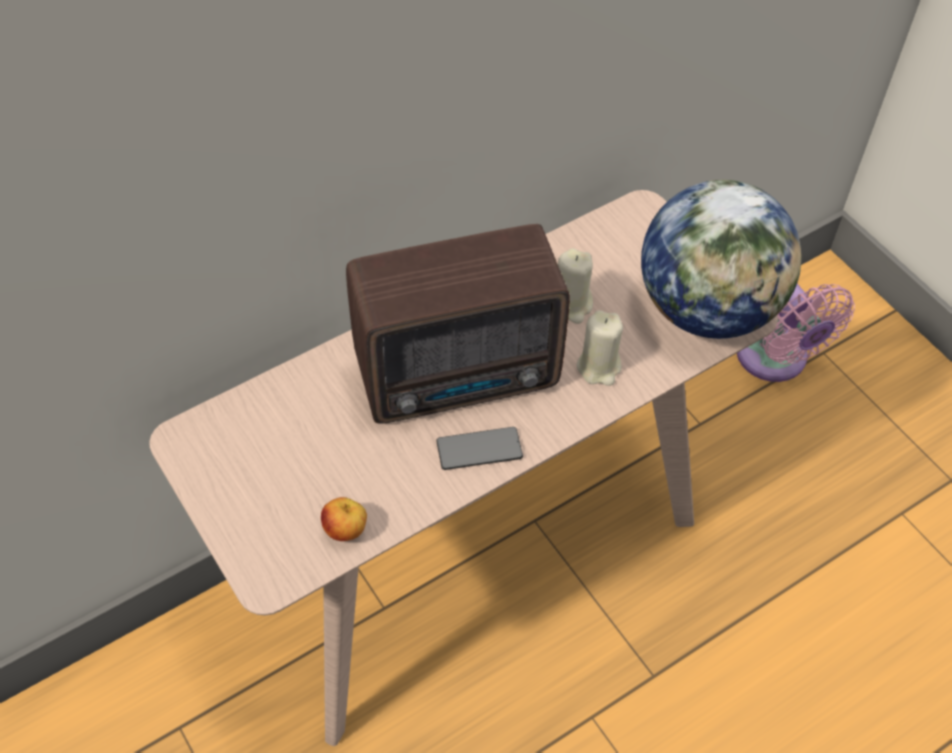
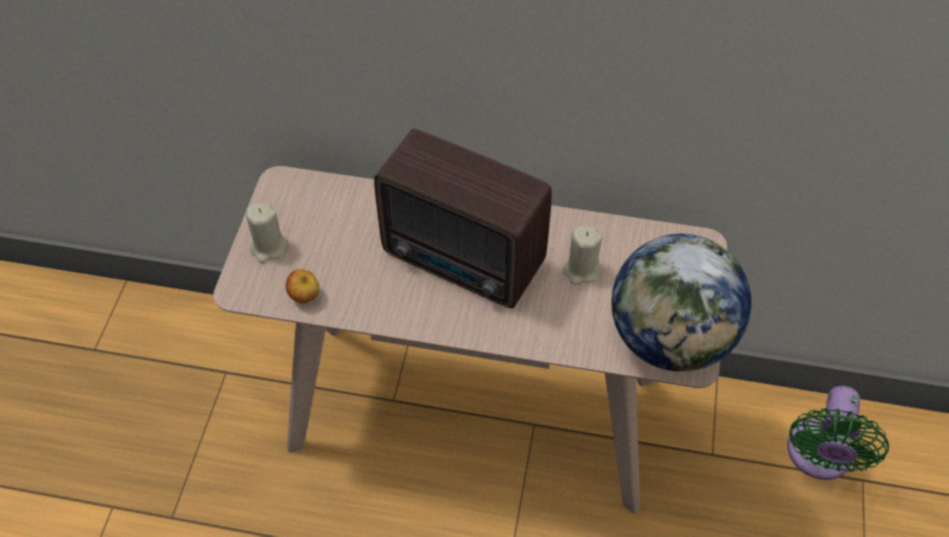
camera: 45 degrees right, 0 degrees up
(479, 449) = (426, 311): phone -> none
(599, 367) = (554, 320): beige candle -> beige candle (269, 247)
(776, 360) = (818, 457): pink fan -> green fan

